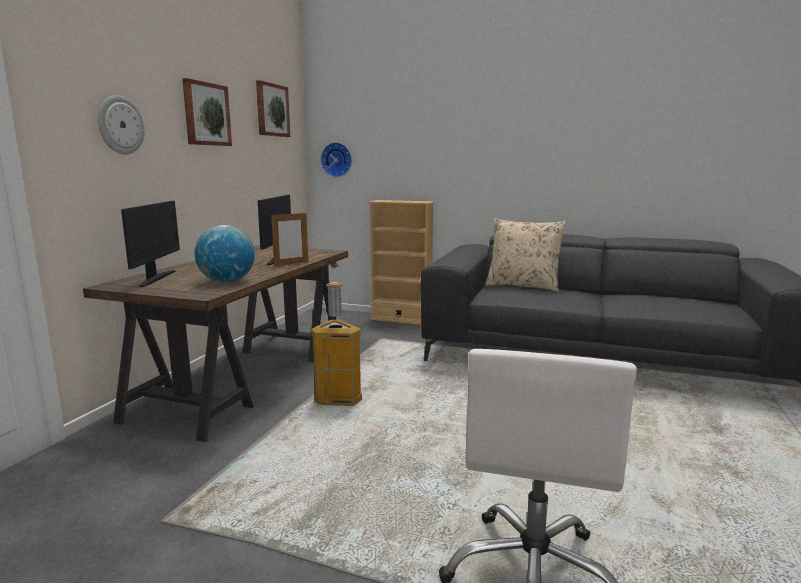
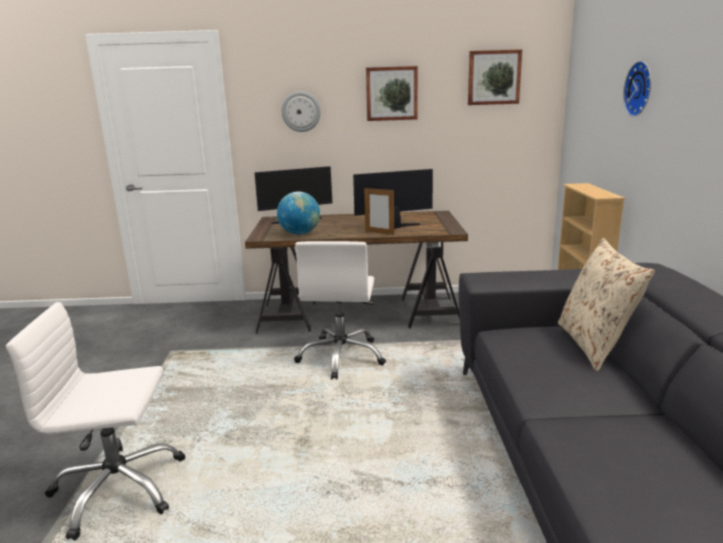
camera: 70 degrees right, 5 degrees up
(337, 160) = (576, 128): wall clock -> wall clock (641, 89)
(339, 400) = (342, 357): trash can -> white office chair

